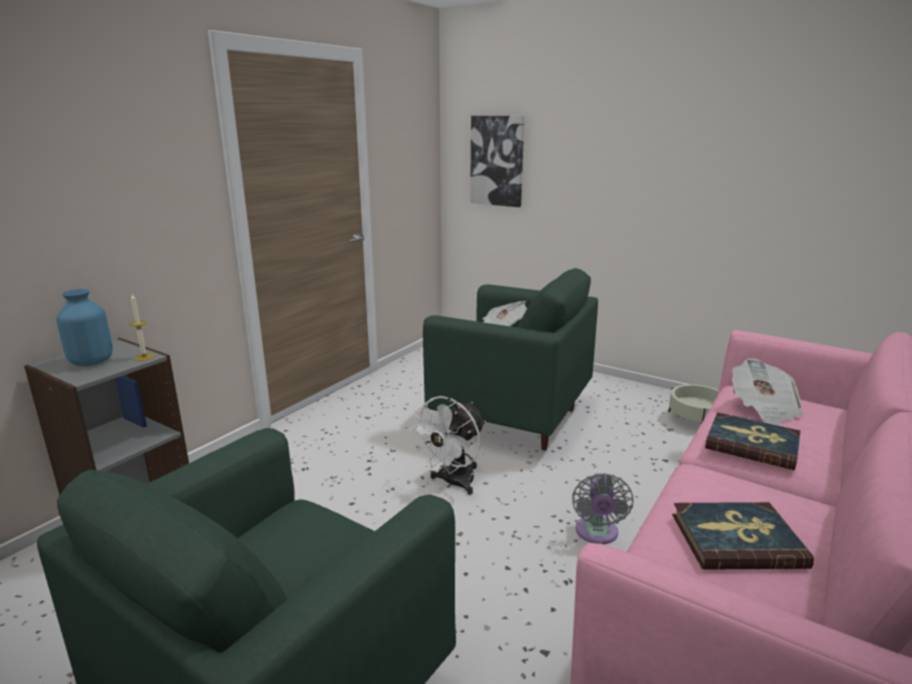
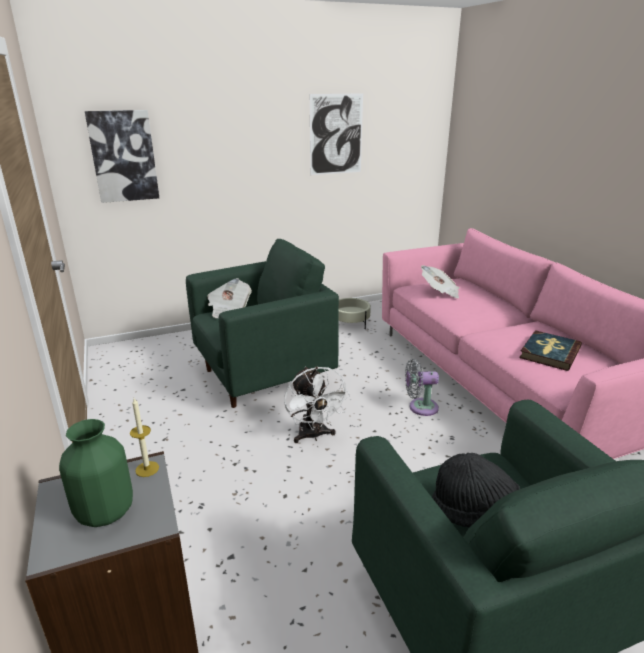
camera: 55 degrees left, 5 degrees up
(91, 362) = (104, 512): blue vase -> green vase
(275, 557) = (473, 510): none -> black hat
(596, 534) = (420, 407): grey fan -> grey fan turned 135 degrees clockwise
(749, 157) = (336, 134): none -> picture
(752, 444) = (471, 311): book -> none

